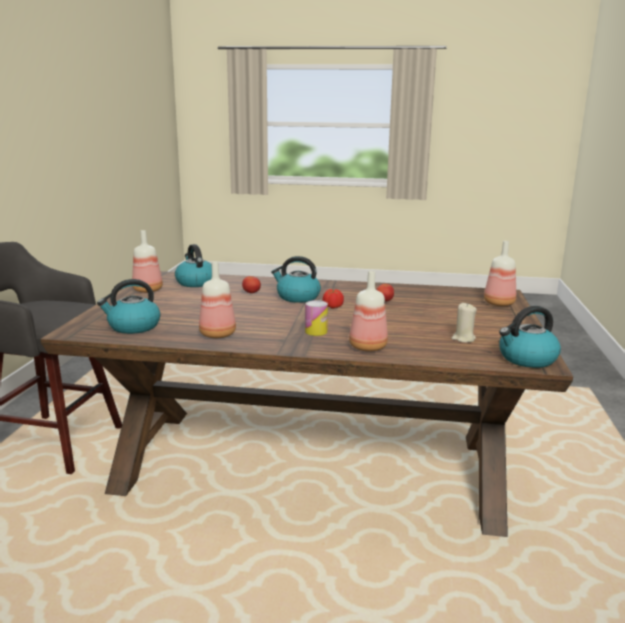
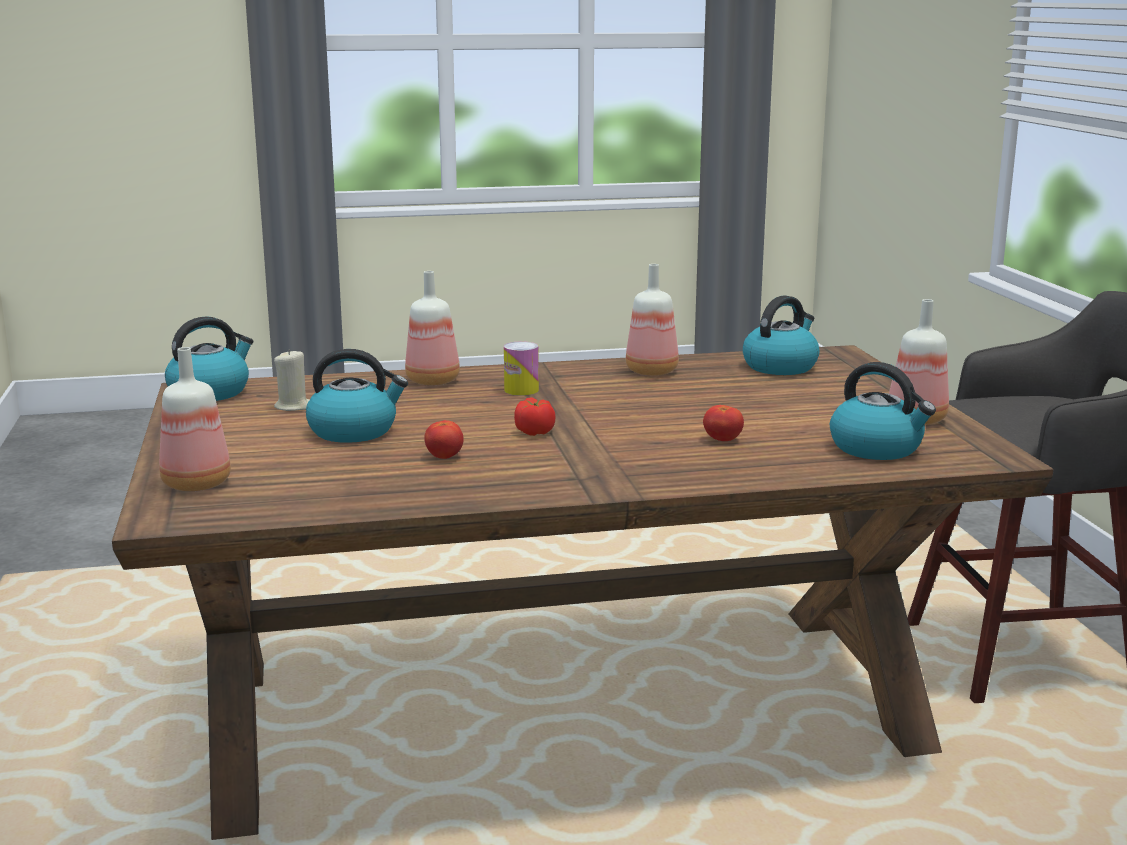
camera: 160 degrees right, 0 degrees up
(297, 297) = (621, 442): kettle -> kettle (354, 431)

